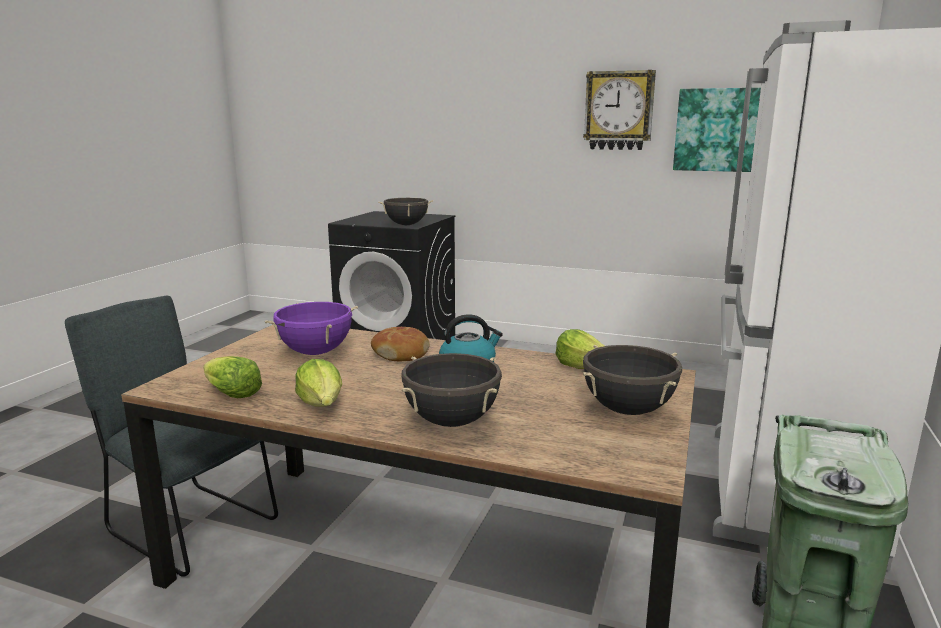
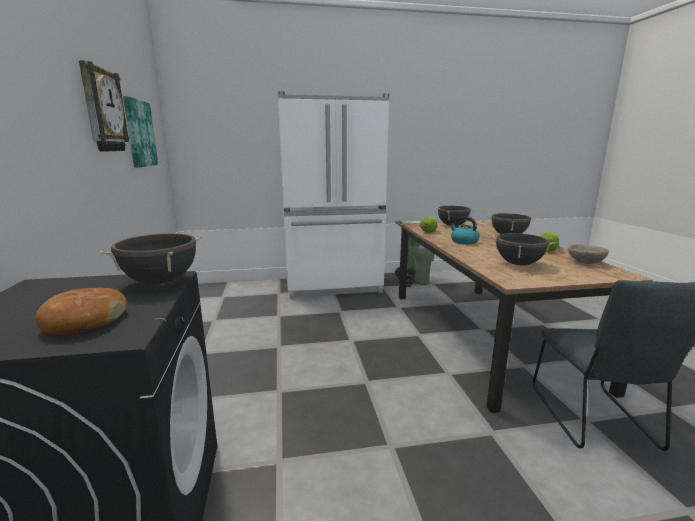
camera: 120 degrees left, 0 degrees up
(231, 394) = (585, 262): lettuce -> beige bowl
(316, 352) = (518, 264): purple cooking pot -> black cooking pot
(401, 353) = (477, 251): bread -> bread (84, 322)

